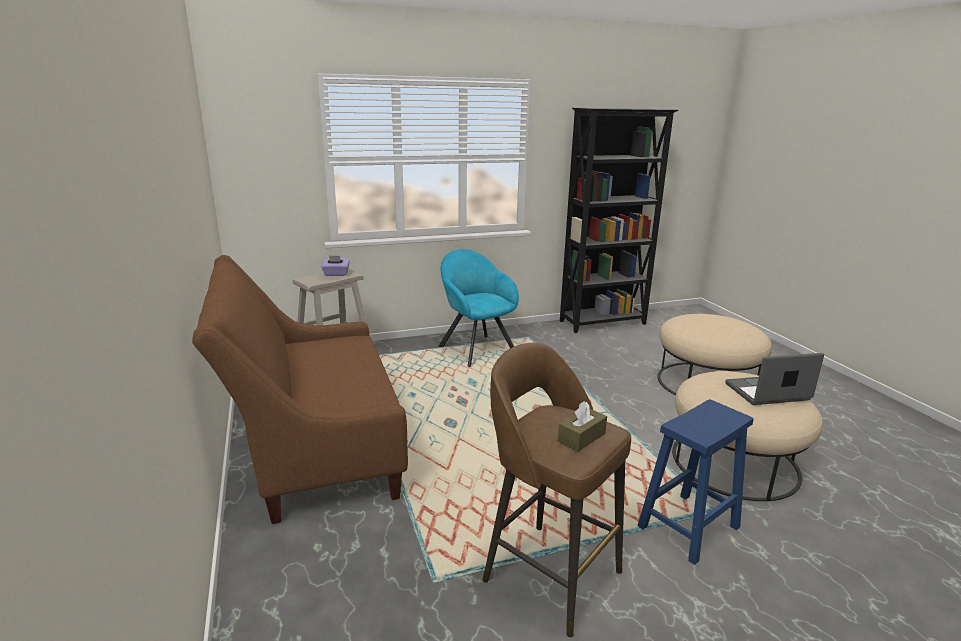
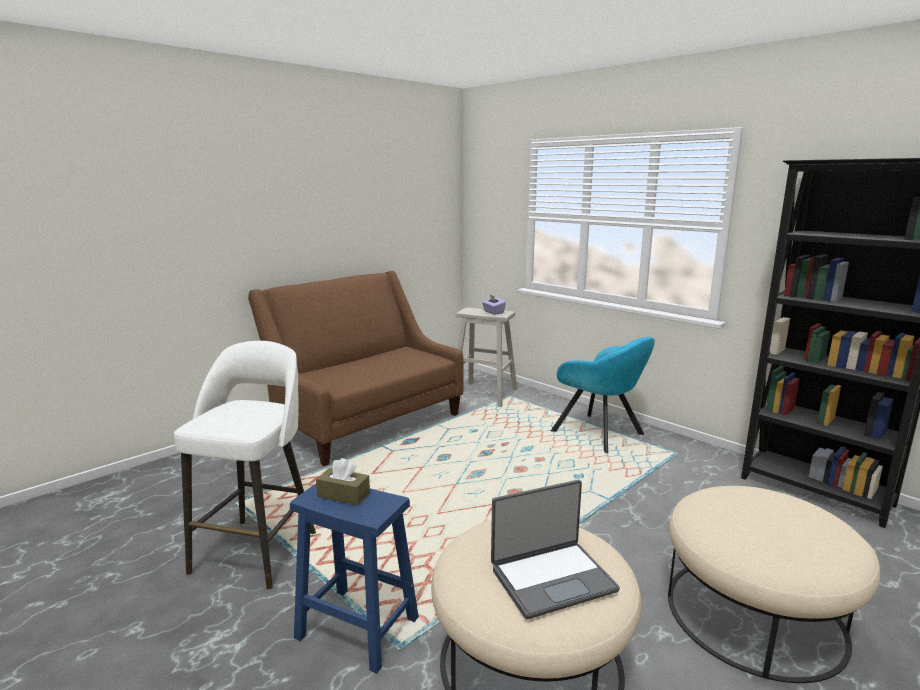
camera: 65 degrees right, 5 degrees down
(475, 349) = (601, 434): turquoise armchair -> turquoise armchair turned 105 degrees clockwise
(548, 573) = (257, 550): brown stool -> white stool
(581, 437) = (226, 420): brown tissue box -> brown tissue box (343, 495)
(768, 393) = (552, 578): laptop -> laptop turned 105 degrees clockwise

